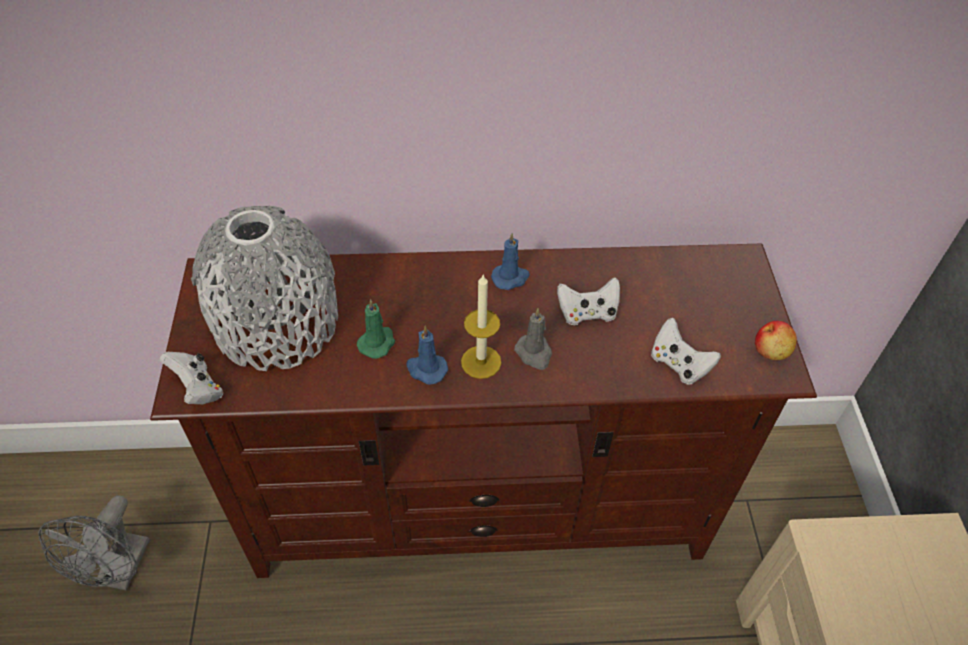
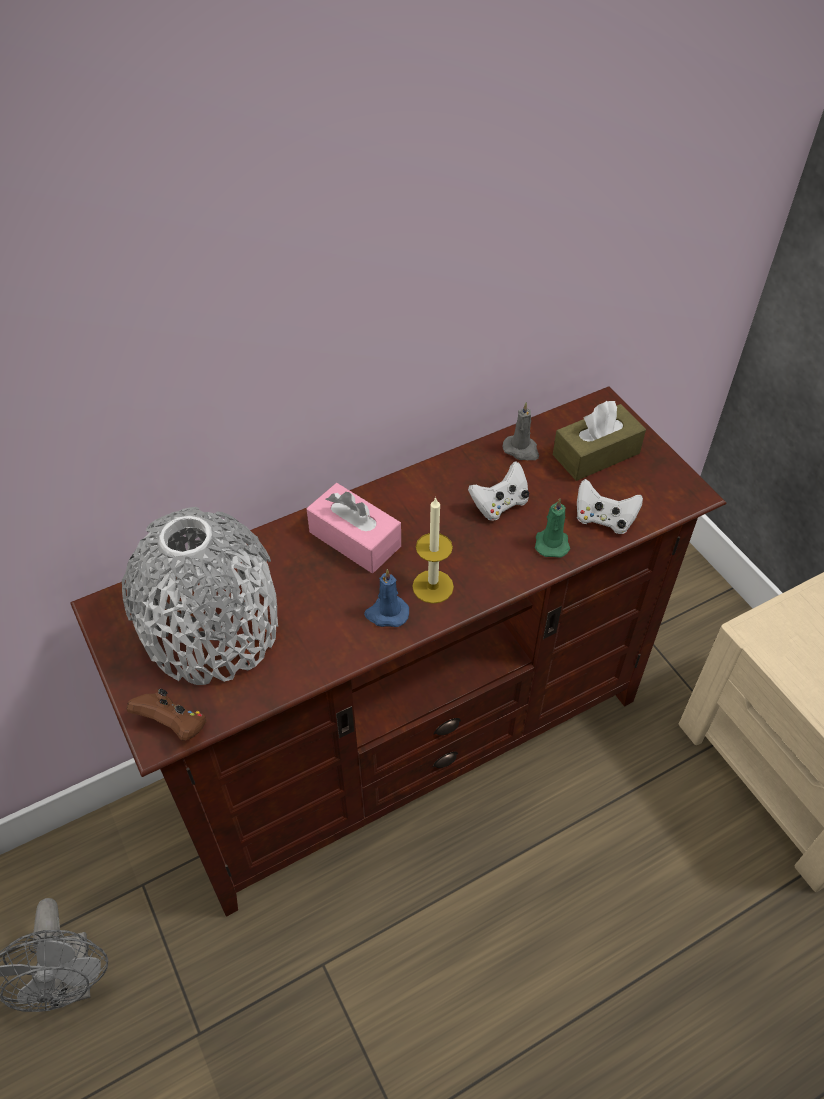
camera: 25 degrees left, 0 degrees up
(198, 389) = (174, 725): white game controller -> brown game controller
(377, 342) = (324, 607): green candle -> green candle (551, 542)
(439, 294) = (355, 539): none -> pink tissue box
(511, 278) = (411, 498): blue candle -> none
(534, 353) = (475, 559): grey candle -> grey candle (521, 450)
(709, 301) = (596, 454): none -> brown tissue box
(771, 351) = (670, 478): apple -> none

